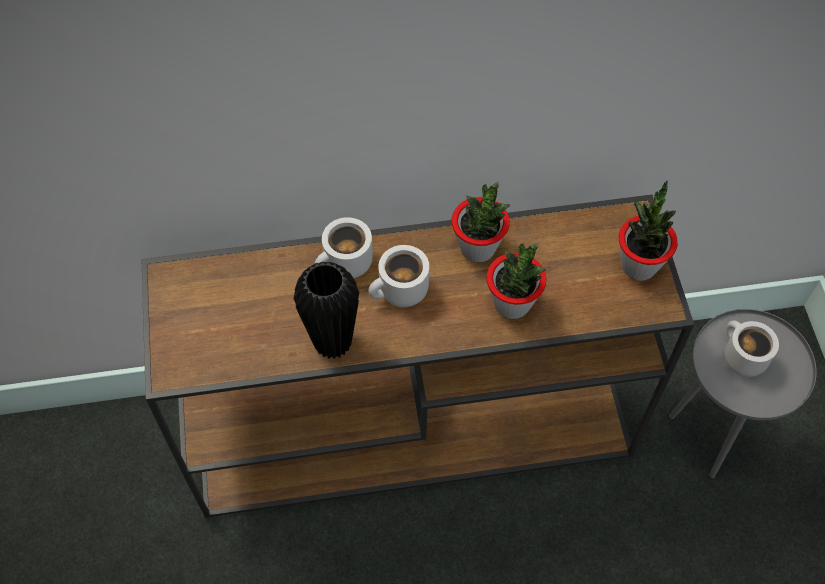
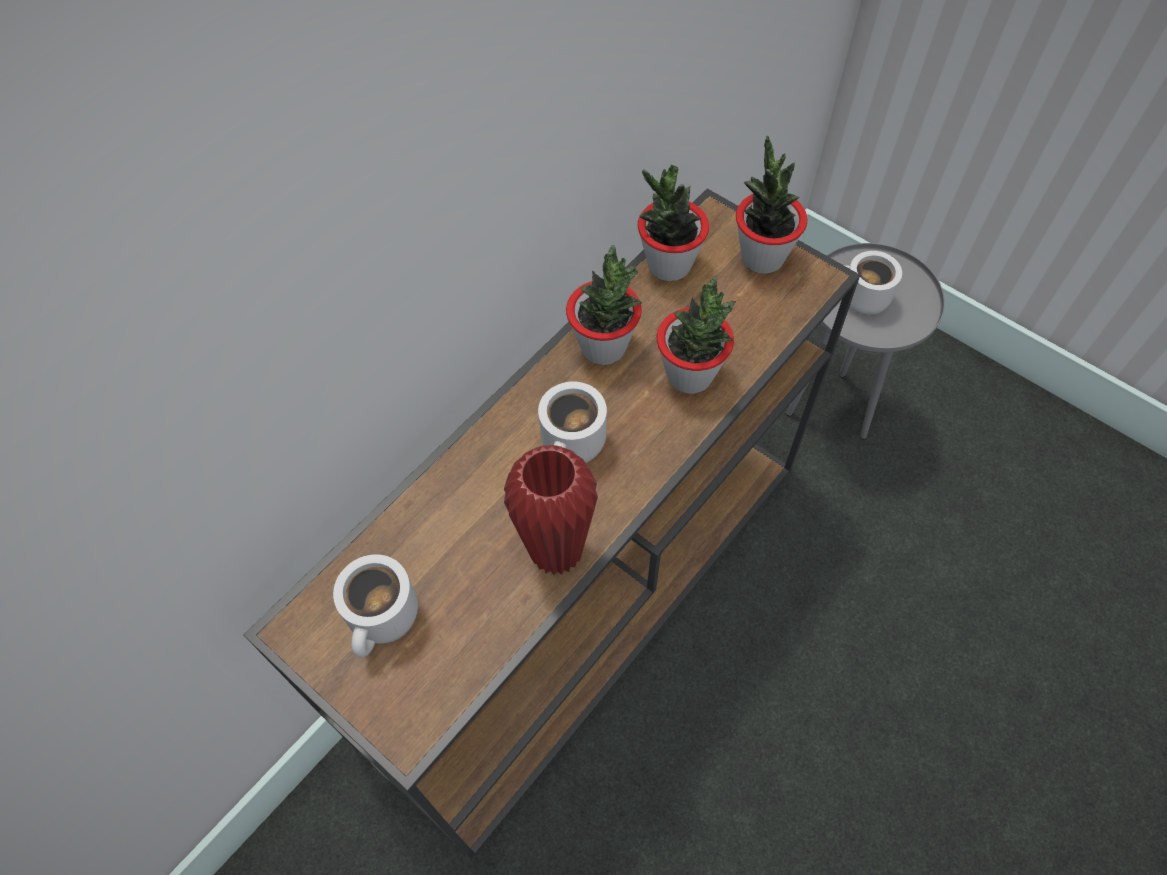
camera: 40 degrees left, 0 degrees up
(332, 342) = (556, 551): black vase -> red vase
(346, 266) = (490, 463): white mug -> white mug (385, 620)
(571, 227) = (669, 265): none -> potted plant

